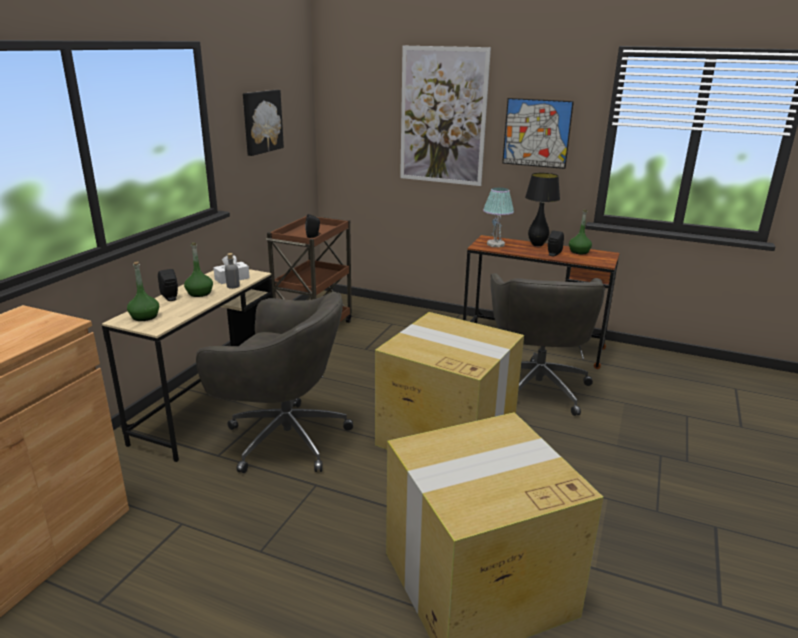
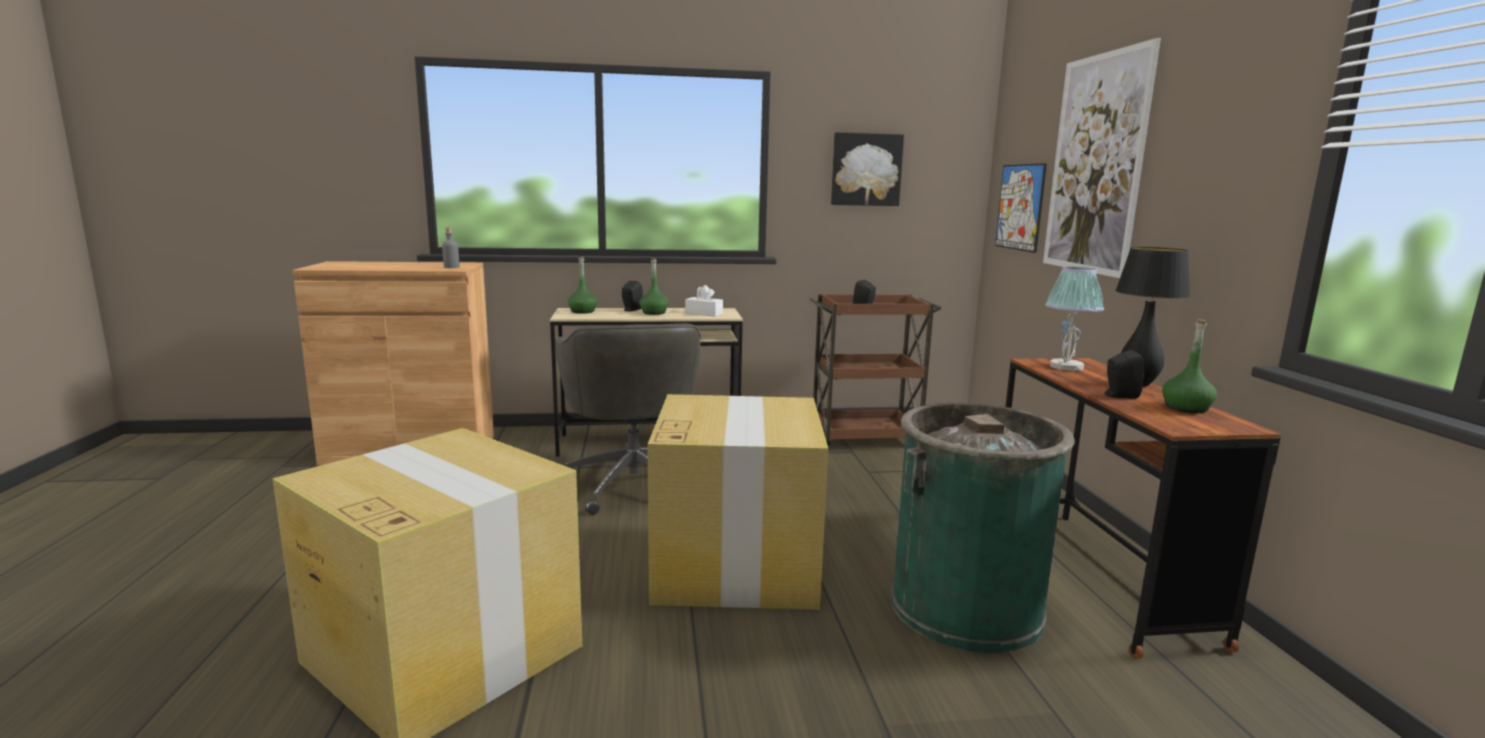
camera: 60 degrees right, 10 degrees down
(233, 286) = (686, 316): grey bottle -> grey bottle (451, 267)
(536, 133) = (1206, 180): picture -> picture (1020, 207)
(537, 386) = (965, 607): grey office chair -> green trash can

